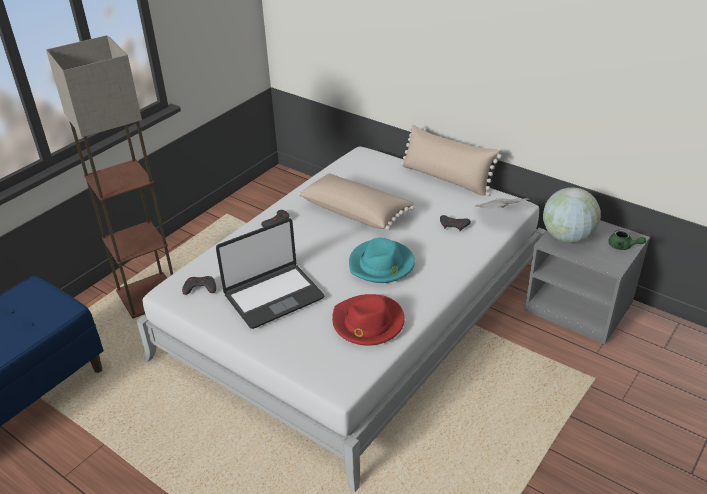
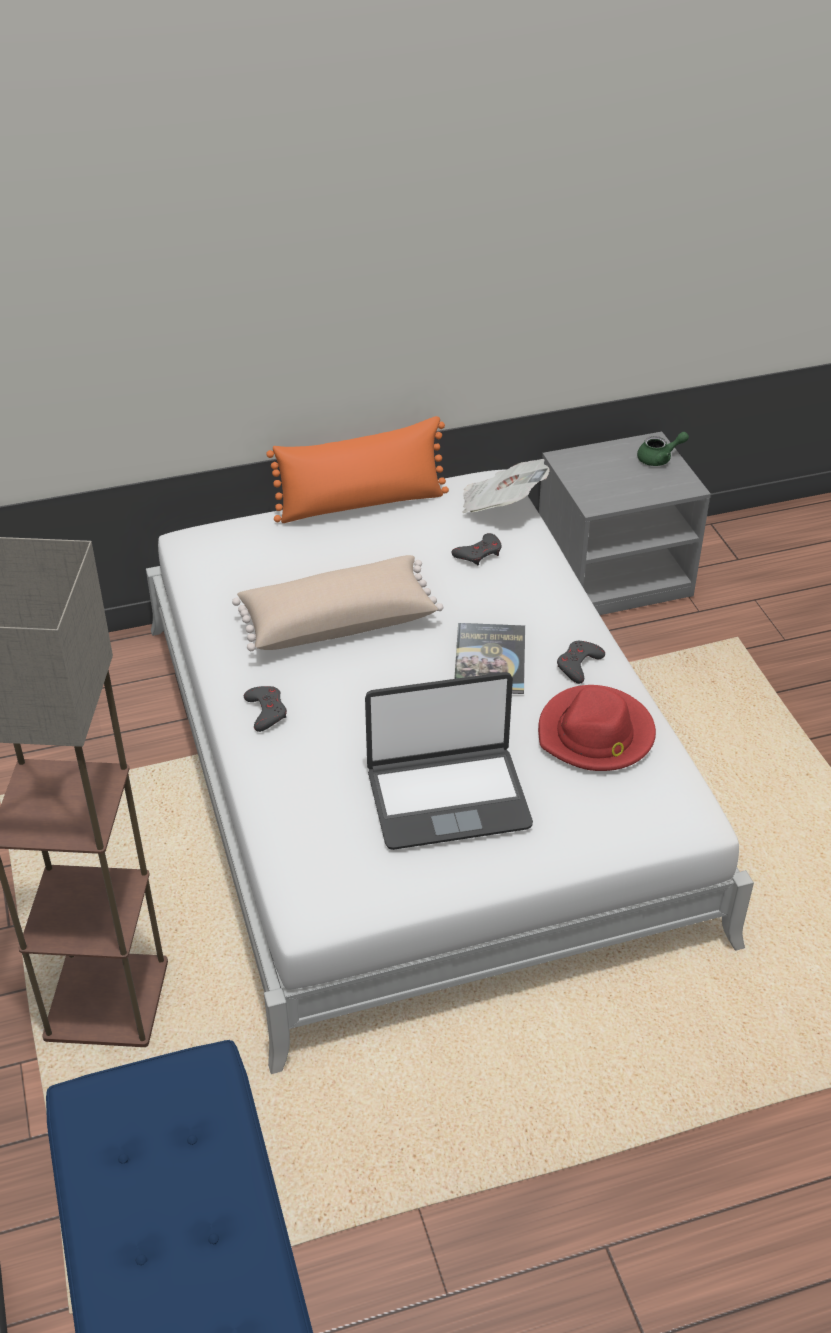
camera: 55 degrees left, 5 degrees up
(200, 288) = (342, 870): grey game controller -> grey game controller (578, 665)
(273, 296) = (448, 798): laptop -> laptop turned 75 degrees clockwise
(381, 264) = (490, 659): turquoise hat -> book
(446, 179) = (361, 504): beige pillow -> orange pillow
(567, 237) = (599, 485): globe -> none

